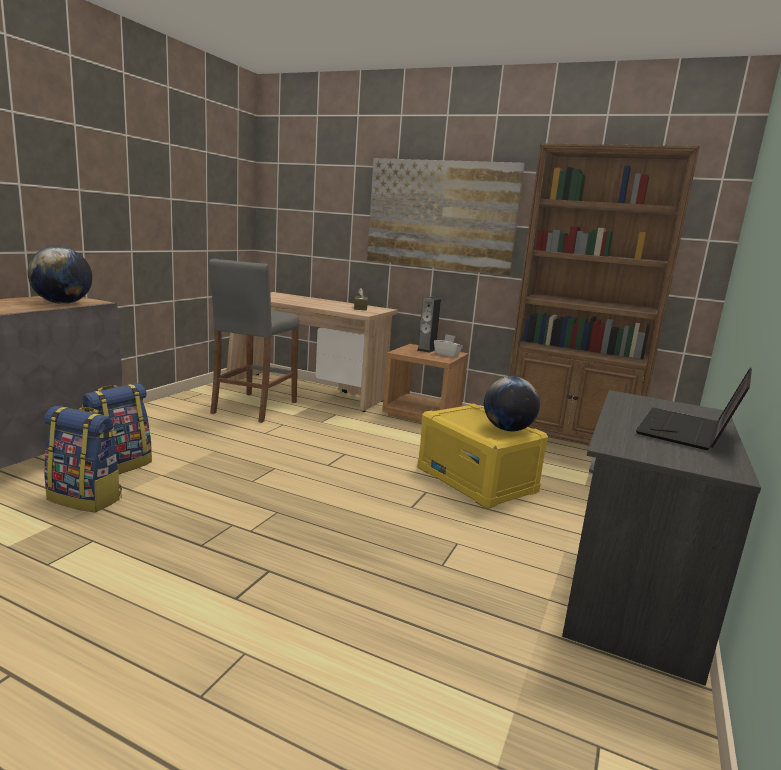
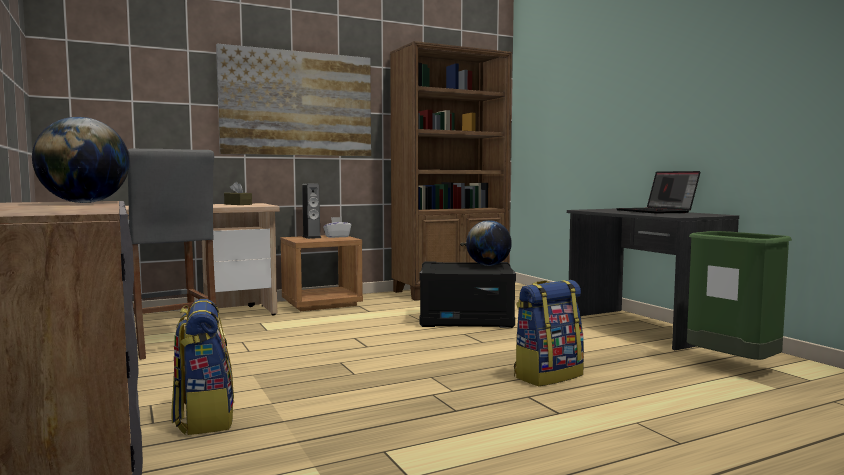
camera: 50 degrees left, 10 degrees down
(86, 498) = (270, 443): backpack -> backpack (547, 375)
(477, 480) = (466, 319): yellow storage box -> black storage box
(552, 704) = (732, 367): none -> green trash can

